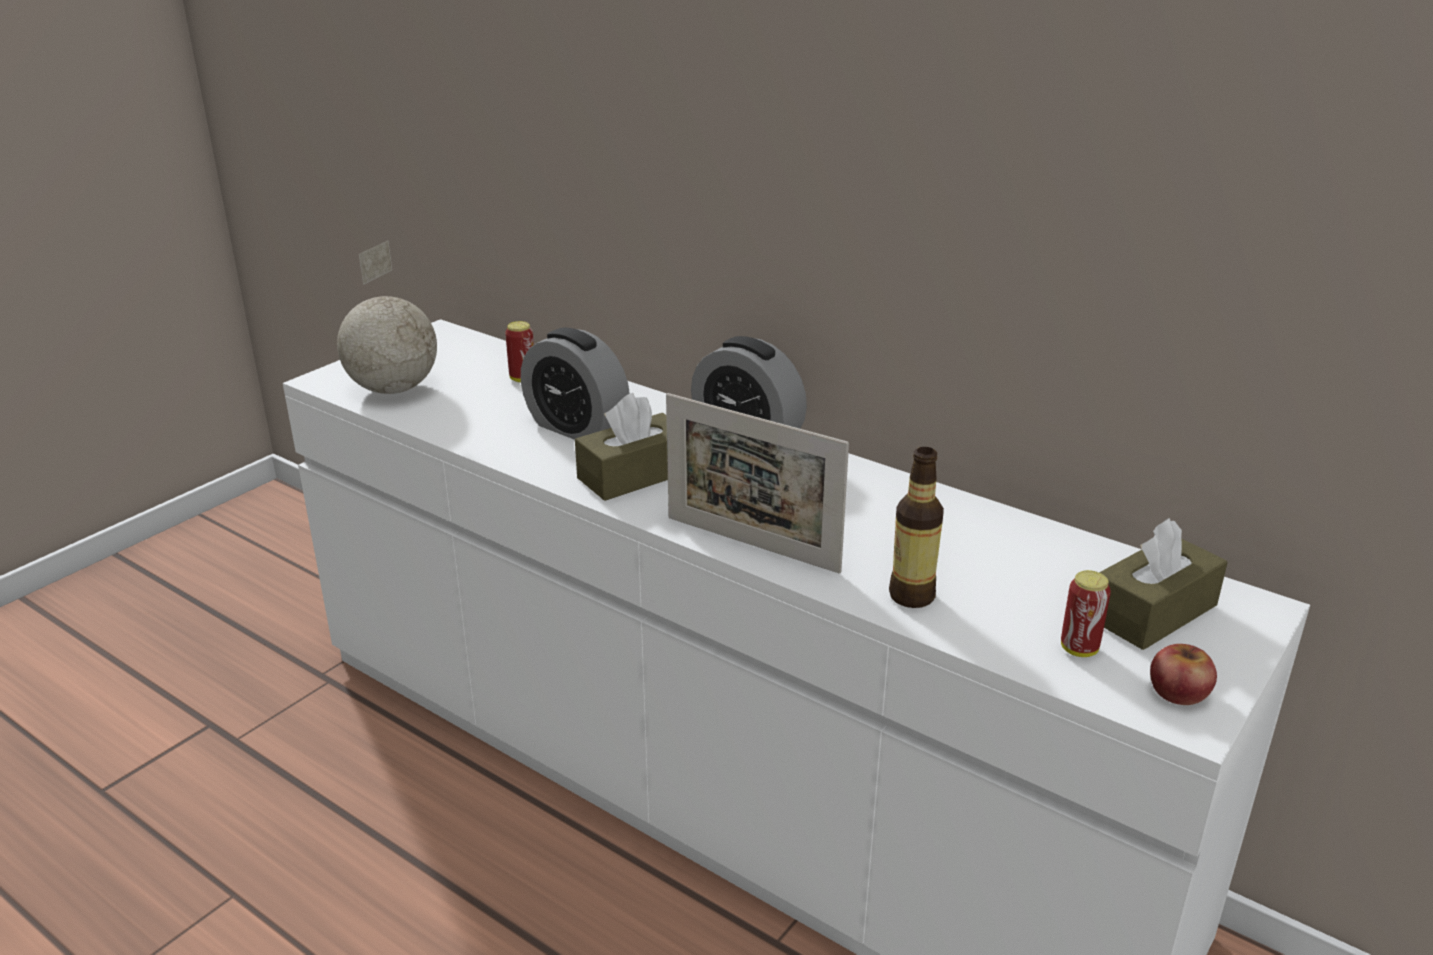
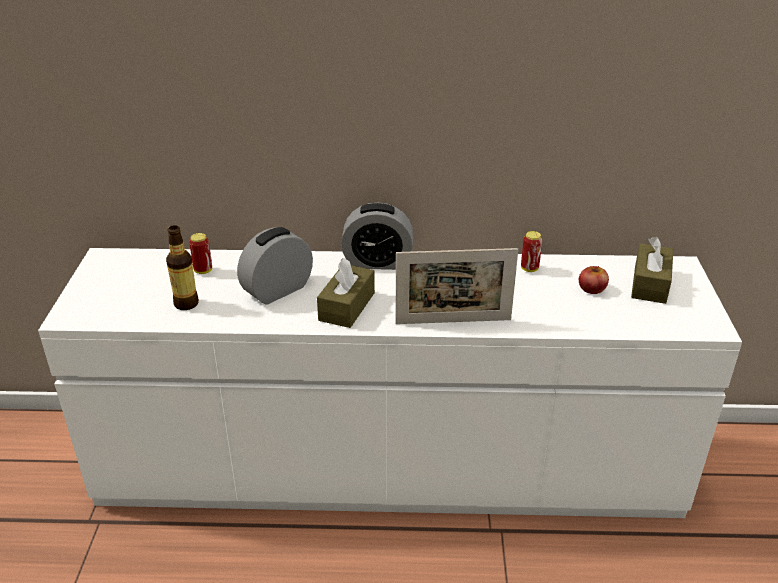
camera: 35 degrees left, 5 degrees up
(392, 389) = (126, 307): globe -> none
(577, 428) = (277, 290): alarm clock -> alarm clock turned 135 degrees clockwise
(911, 596) = (553, 318): bottle -> bottle (186, 304)
(1079, 649) = (643, 314): can -> can (529, 269)
(1178, 692) = (697, 317): apple -> apple (592, 288)

